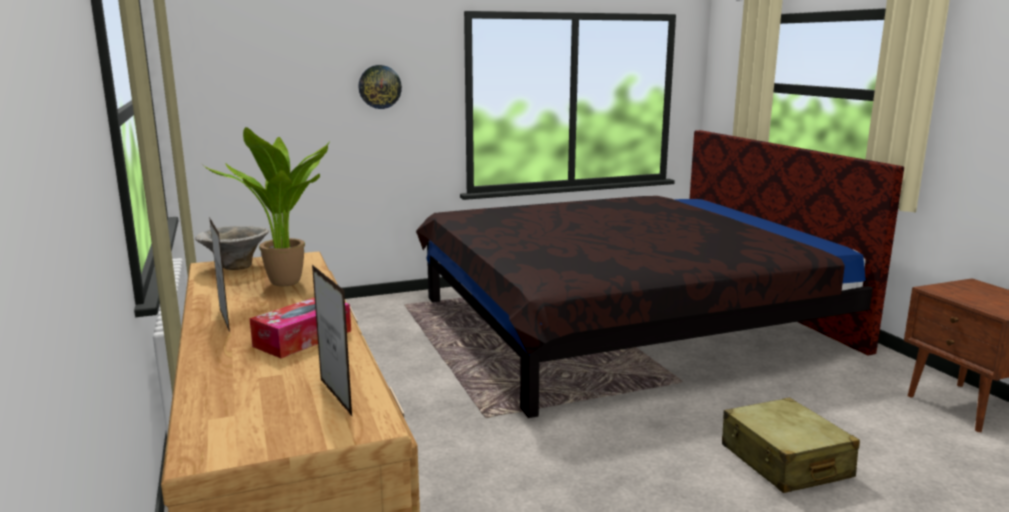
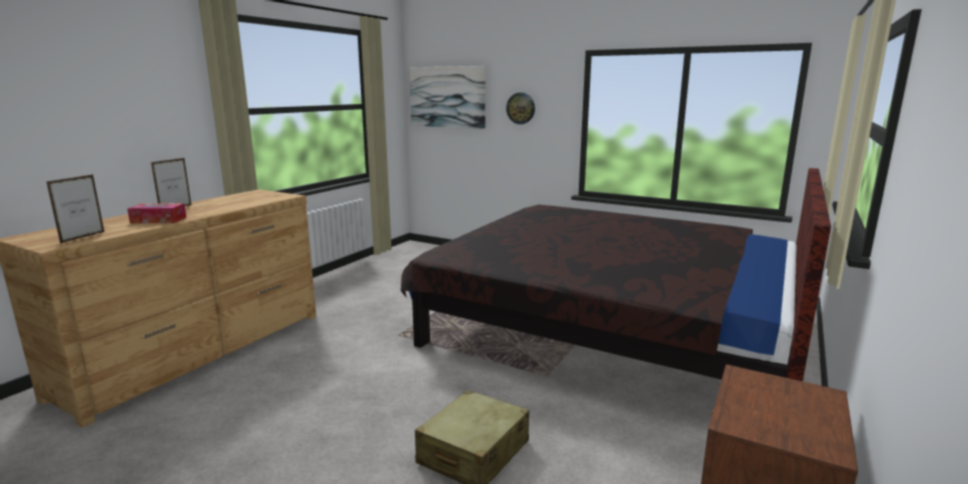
camera: 50 degrees right, 0 degrees up
(234, 267) = (259, 193): bowl -> none
(250, 74) = (447, 97): none -> picture
(290, 283) = (241, 203): potted plant -> none

